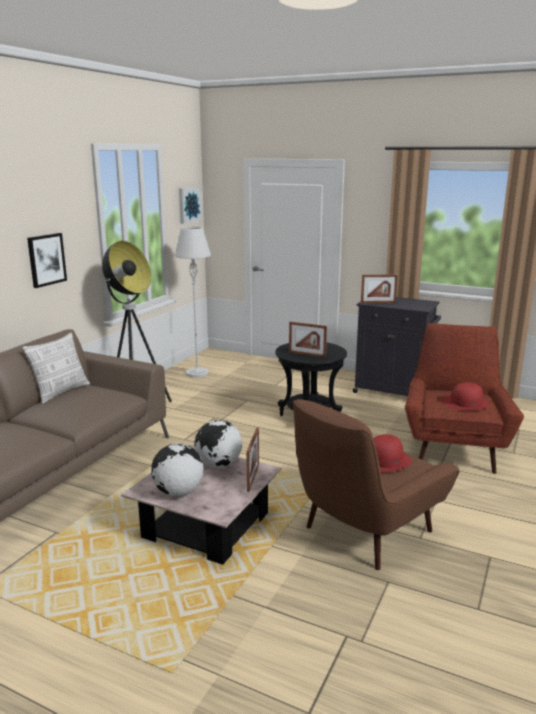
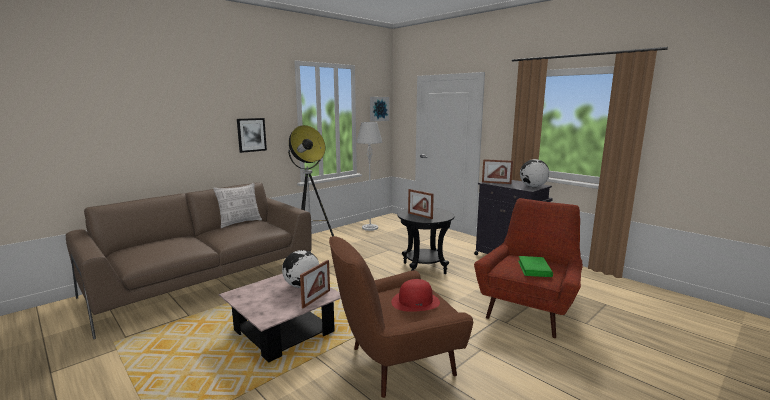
camera: 20 degrees right, 5 degrees down
(178, 492) = (255, 299): globe -> globe (532, 187)
(466, 403) = (534, 269): red hat -> green book

